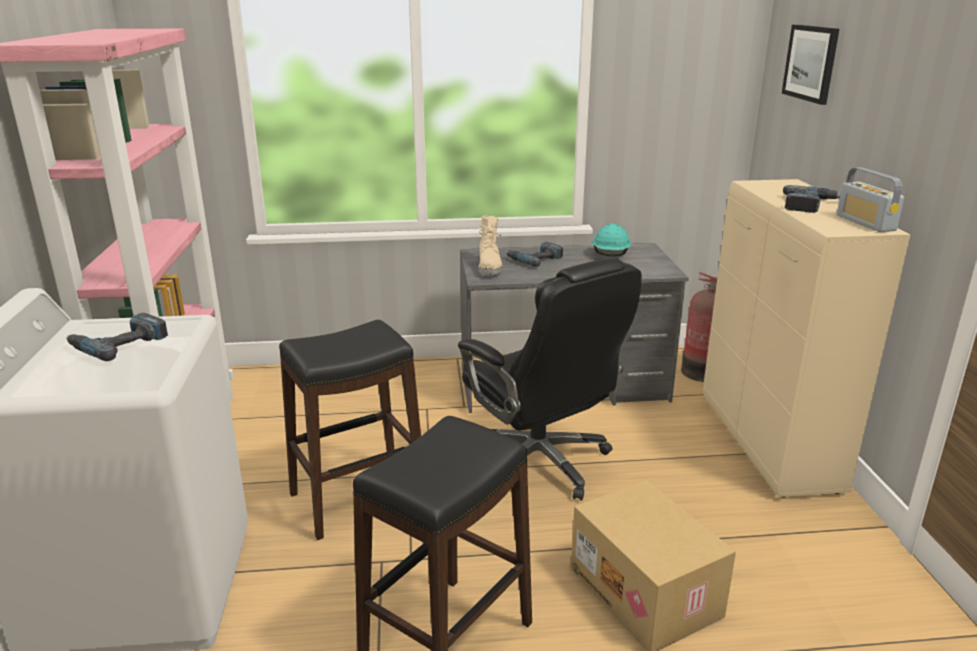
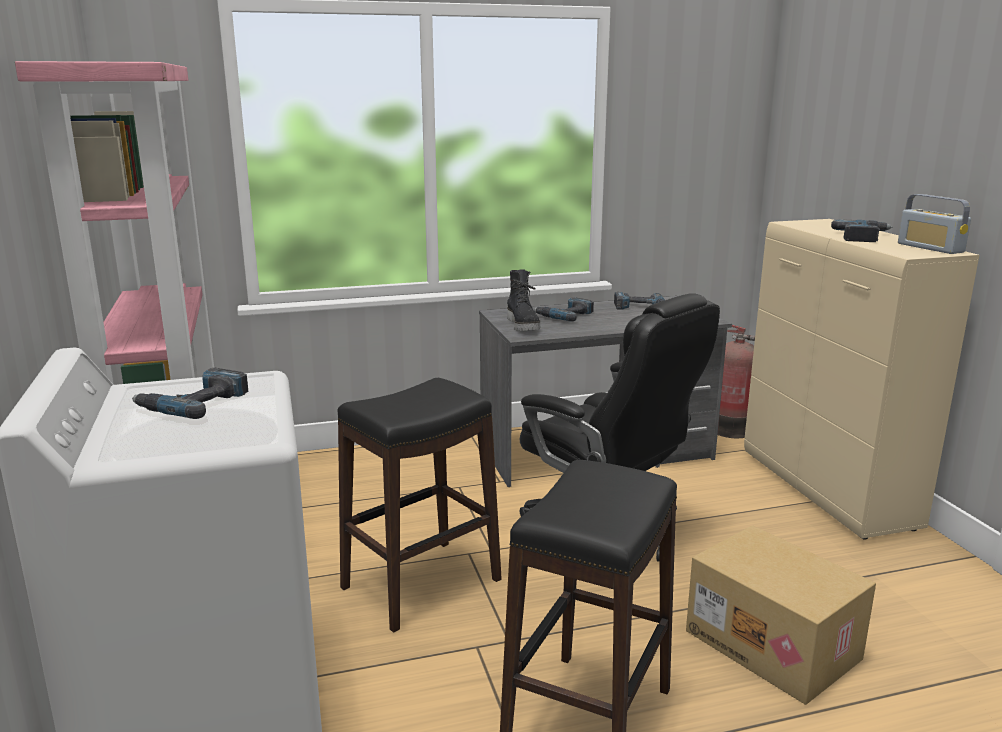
camera: 10 degrees left, 5 degrees down
(490, 268) = (523, 325): beige boot -> black boot
(610, 254) = (640, 308): turquoise hard hat -> power drill
(811, 63) = (833, 104): picture -> none

